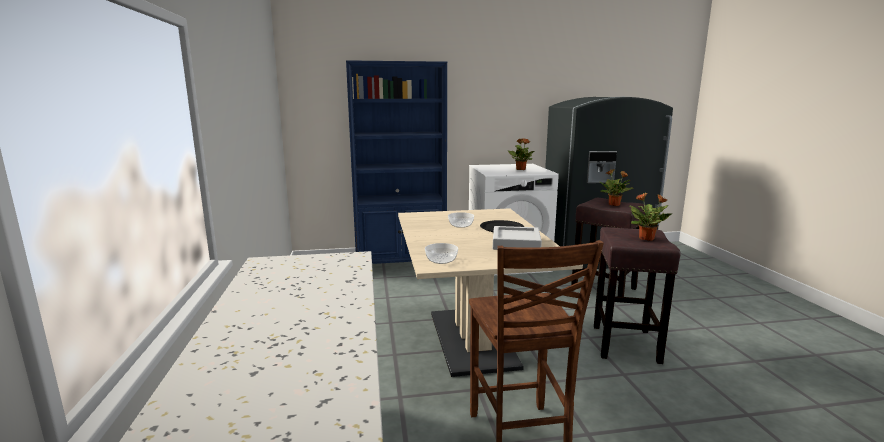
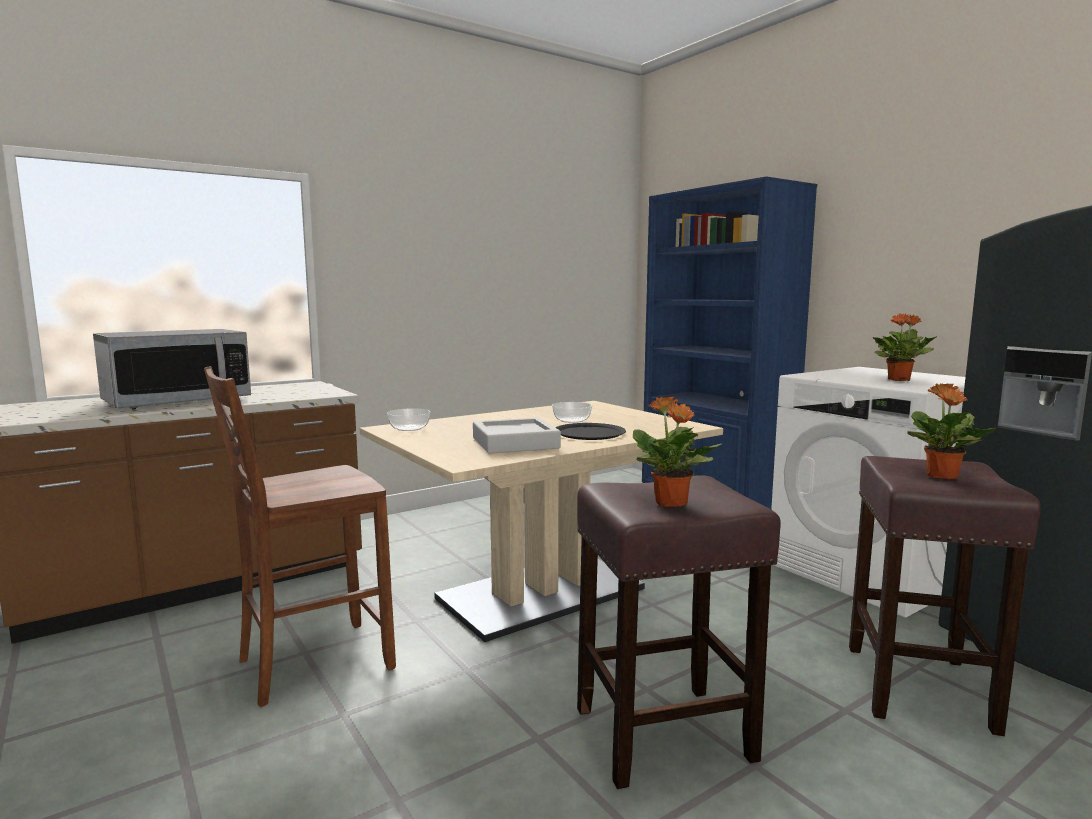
camera: 65 degrees right, 5 degrees down
(305, 317) = (177, 401): none -> microwave

